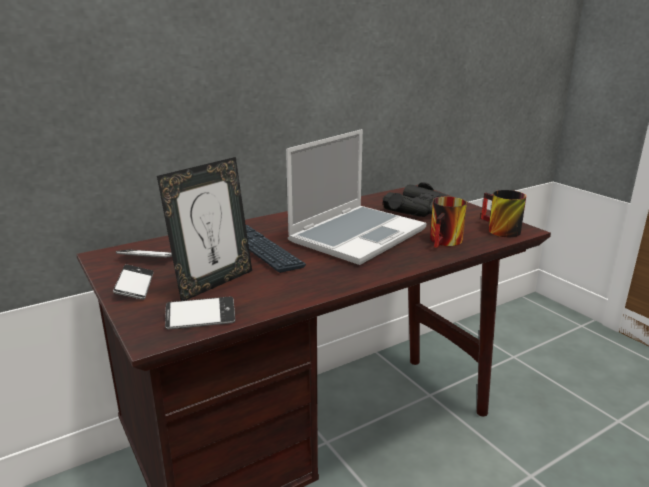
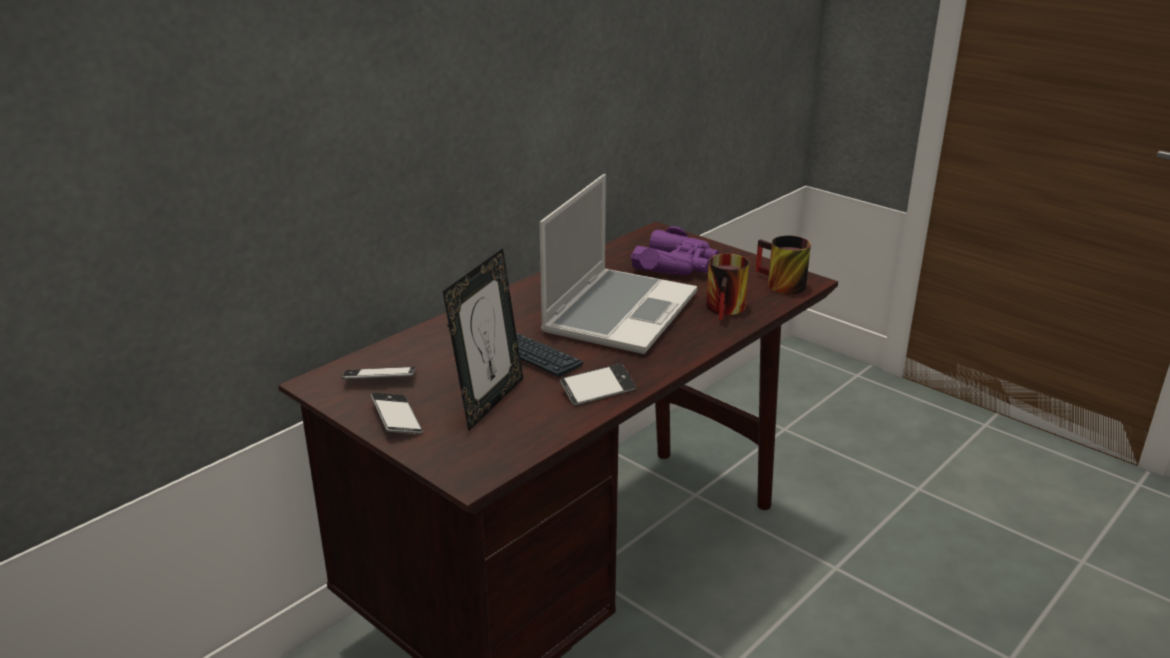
camera: 15 degrees left, 5 degrees up
(200, 318) = (506, 446): phone -> phone (598, 390)
(420, 210) = (676, 265): black binoculars -> purple binoculars

